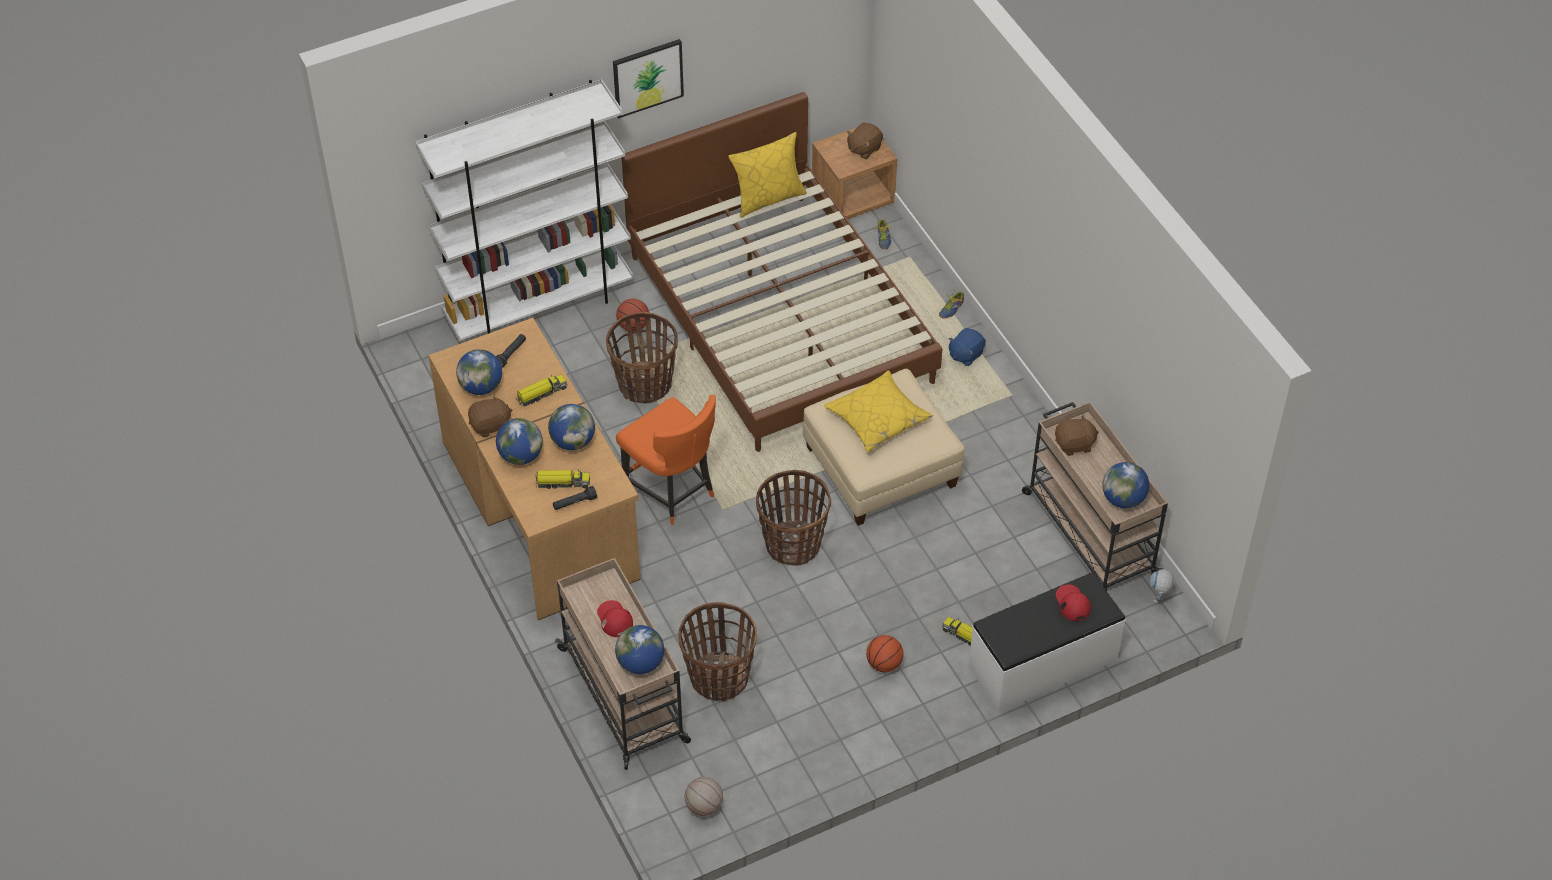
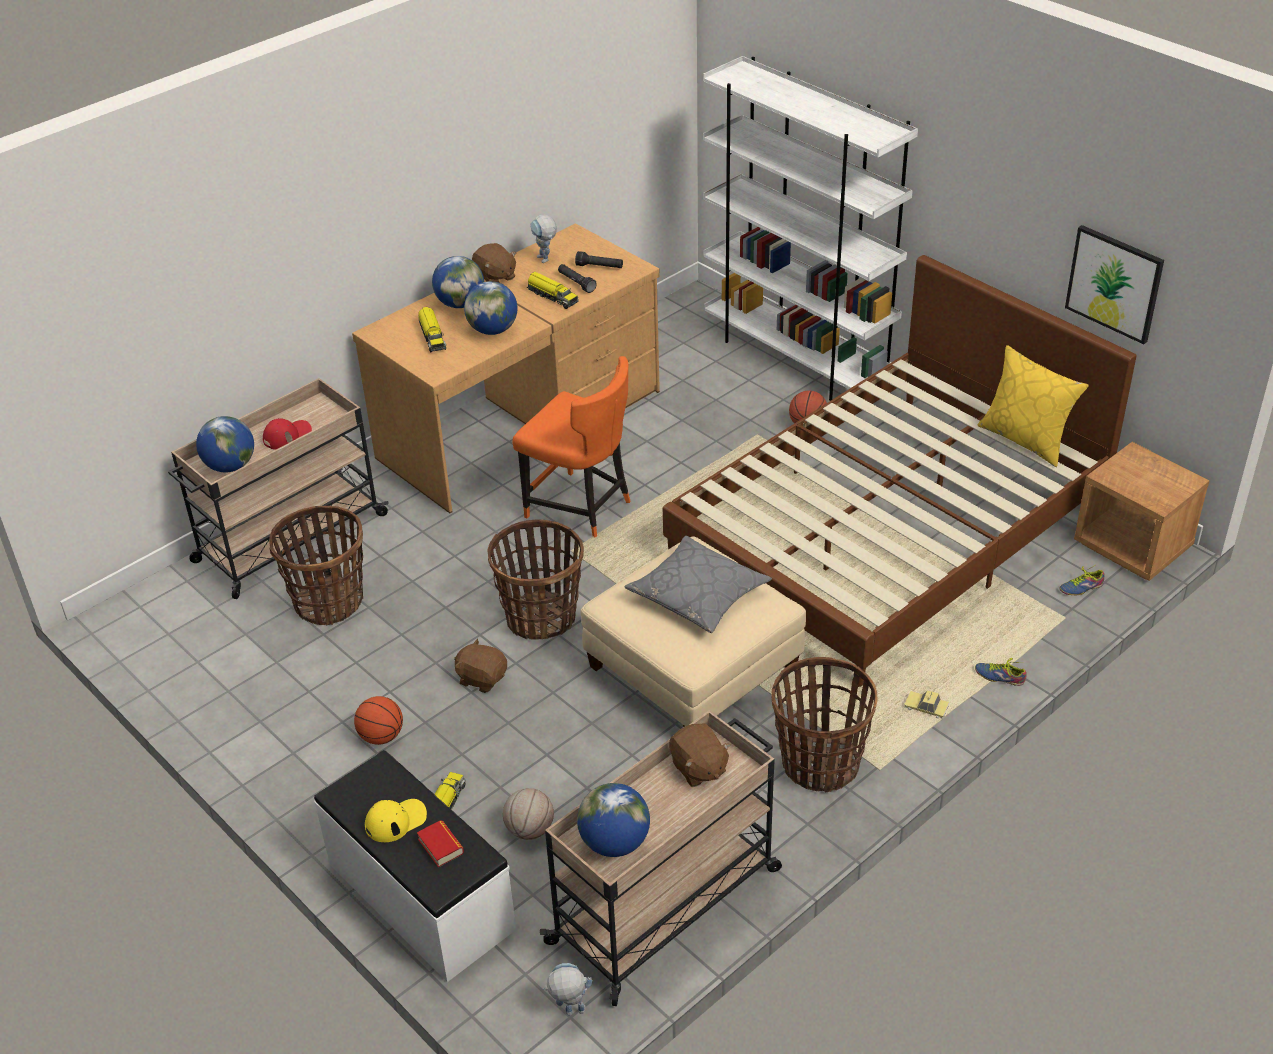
camera: 75 degrees right, 10 degrees down
(481, 387) = (546, 260): globe -> toy robot
(574, 503) = (407, 350): black flashlight -> black flashlight (576, 283)
(645, 385) = (726, 453): basket -> basket (819, 764)
(647, 77) = (973, 176): picture -> picture (1114, 283)
(672, 492) = (581, 508): orange chair -> orange chair turned 90 degrees counterclockwise
(704, 806) = (151, 631): basketball -> basketball (529, 830)
(864, 149) = (1156, 485): brown plush toy -> brown plush toy (482, 678)
(877, 418) = (698, 594): yellow pillow -> grey pillow
(965, 355) = (926, 707): blue plush toy -> toy car
(1042, 624) = (396, 821): none -> yellow cap
(1072, 603) = (440, 846): red cap -> book

